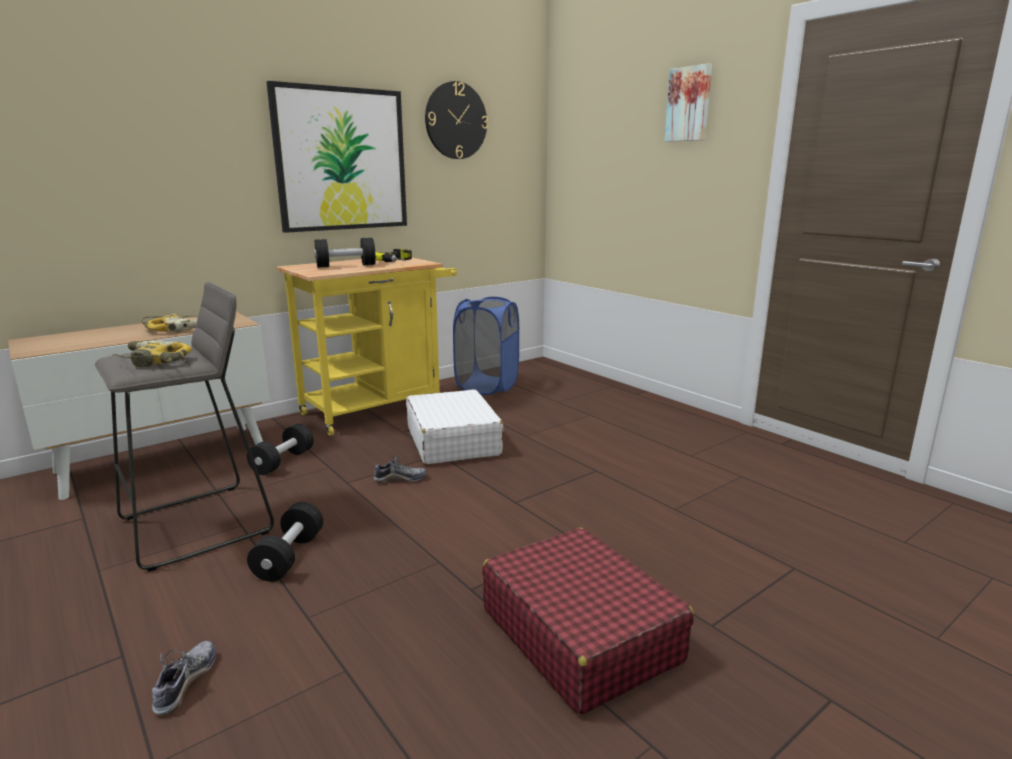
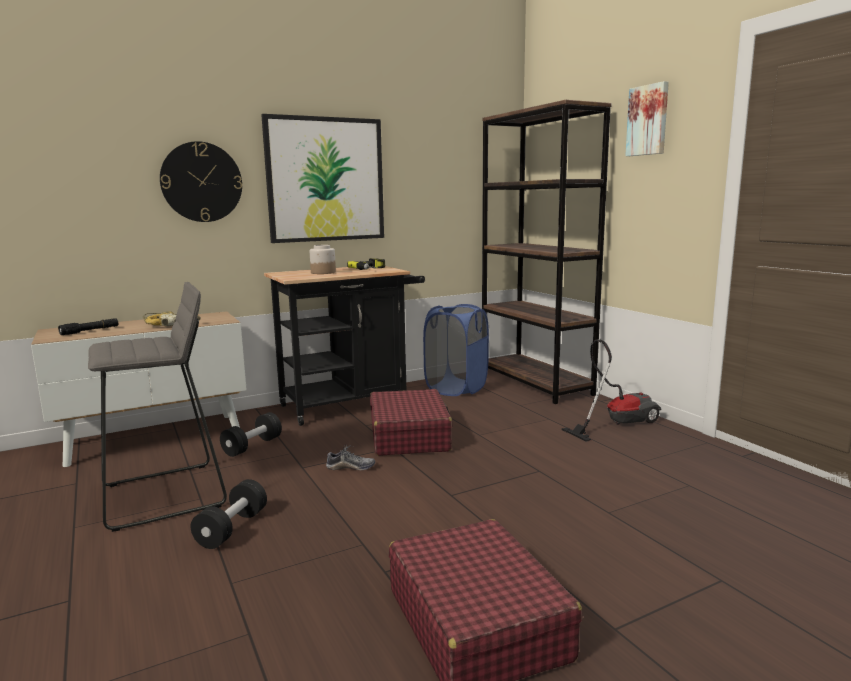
camera: 10 degrees right, 5 degrees down
(79, 340) = (90, 331): none -> black flashlight
(150, 361) = (129, 347): power drill -> none
(185, 683) = (111, 629): shoe -> none
(346, 266) = (323, 272): black dumbbell -> jar
(379, 408) = (351, 404): yellow cart -> black cart
(453, 441) = (409, 436): white suitcase -> red suitcase
(456, 121) = (432, 144): wall clock -> wall clock (201, 182)
(566, 377) = (535, 383): none -> brown bookcase
(657, 416) = (616, 422): none -> vacuum cleaner

